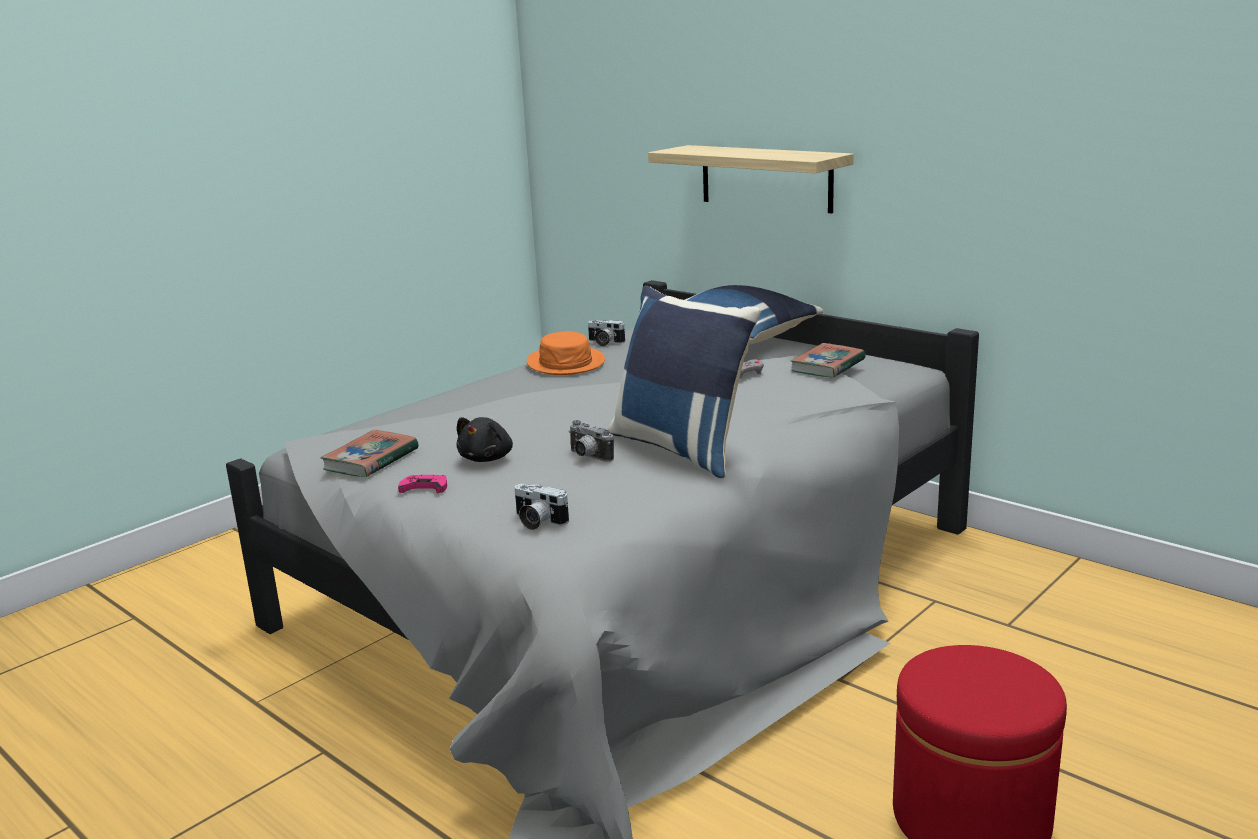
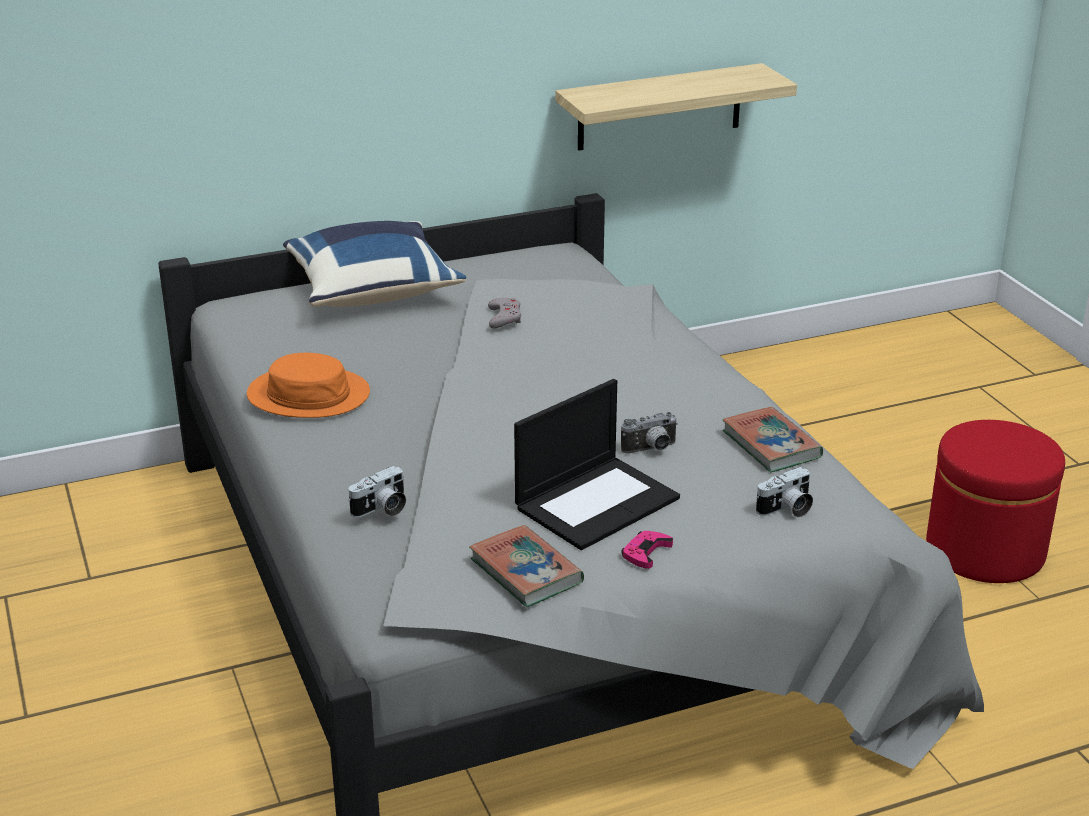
camera: 65 degrees left, 10 degrees up
(487, 458) = (597, 502): black plush toy -> laptop
(604, 343) = (263, 356): camera -> camera (382, 509)
(683, 448) = (676, 400): blue pillow -> none
(765, 178) = (327, 92): shelf -> shelf (660, 107)
(828, 366) = (536, 277): book -> book (771, 445)

